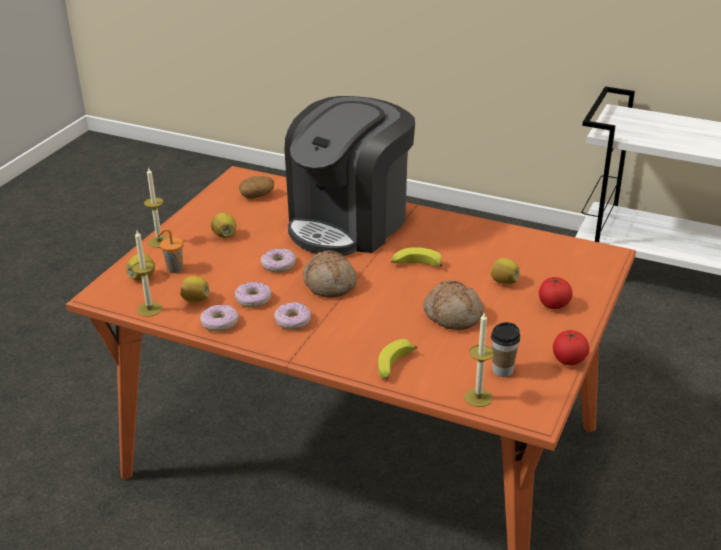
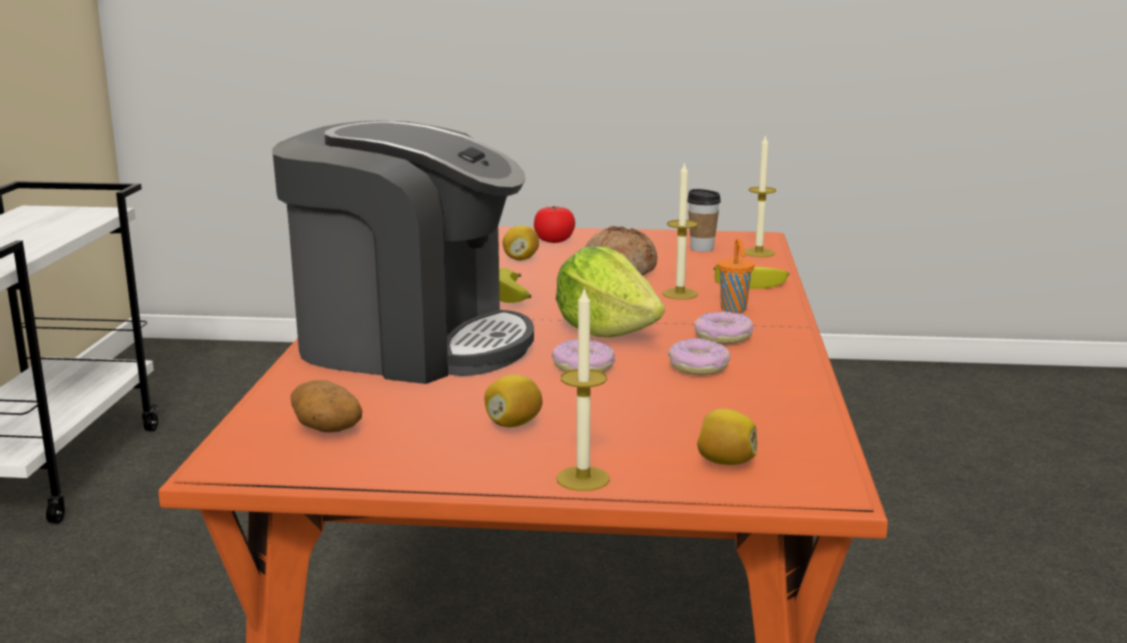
camera: 110 degrees left, 15 degrees down
(149, 309) = (812, 431): candle -> candle (680, 294)
(174, 269) = (670, 441): orange cup -> orange cup (734, 310)
(195, 299) = (744, 403): lemon -> none
(219, 323) = (783, 376): donut -> none
(330, 283) = (606, 331): bread -> lettuce
(568, 359) = (653, 232): tomato -> none

